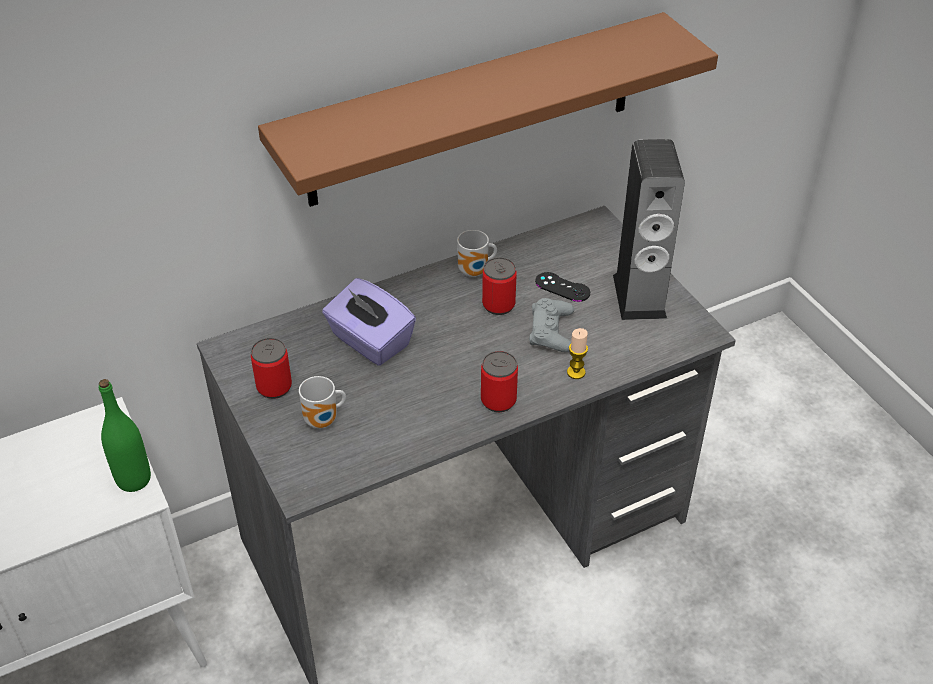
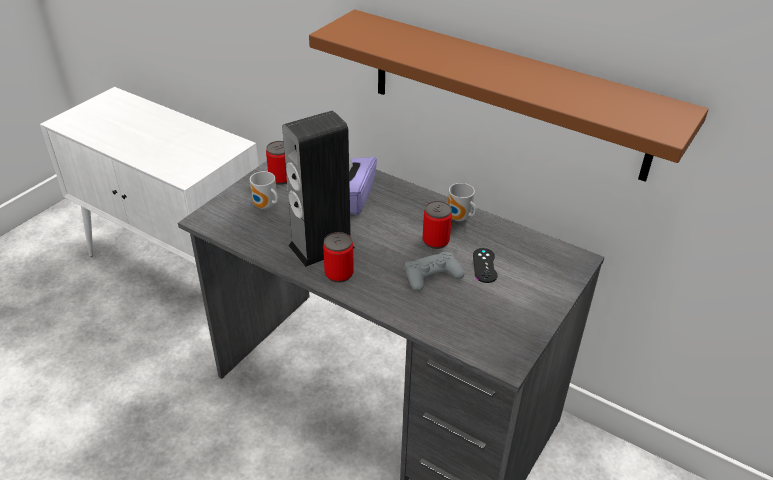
camera: 60 degrees right, 5 degrees down
(133, 479) = (197, 170): green bottle -> none
(576, 372) = (398, 303): candle -> none
(639, 296) = (515, 310): speaker -> speaker (321, 246)

